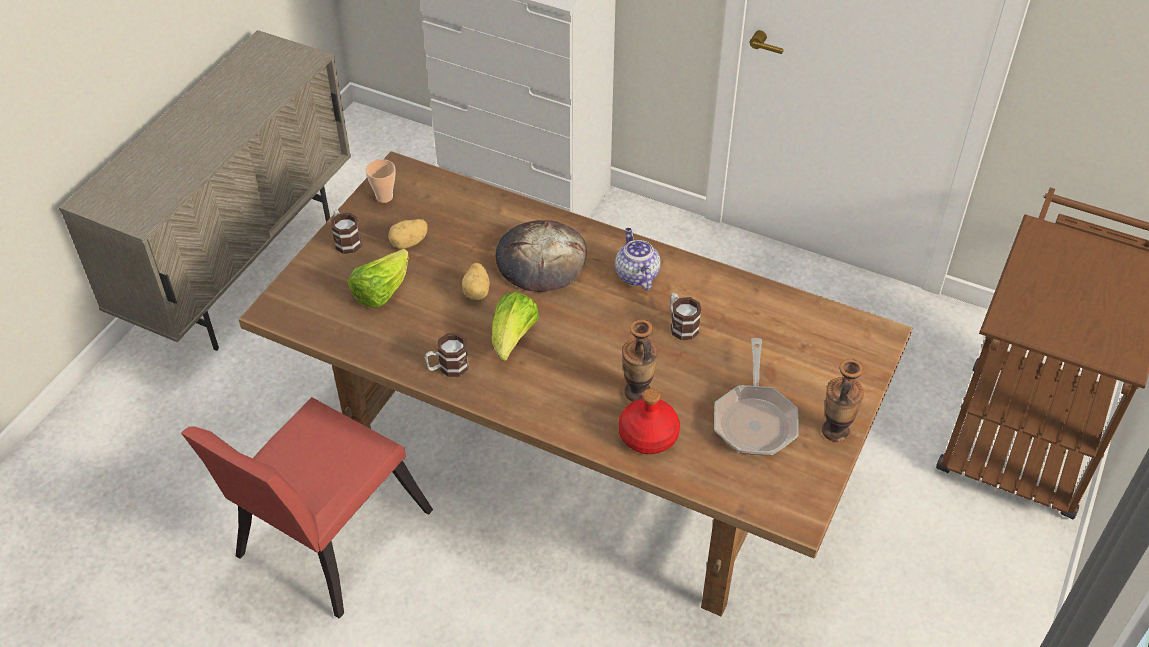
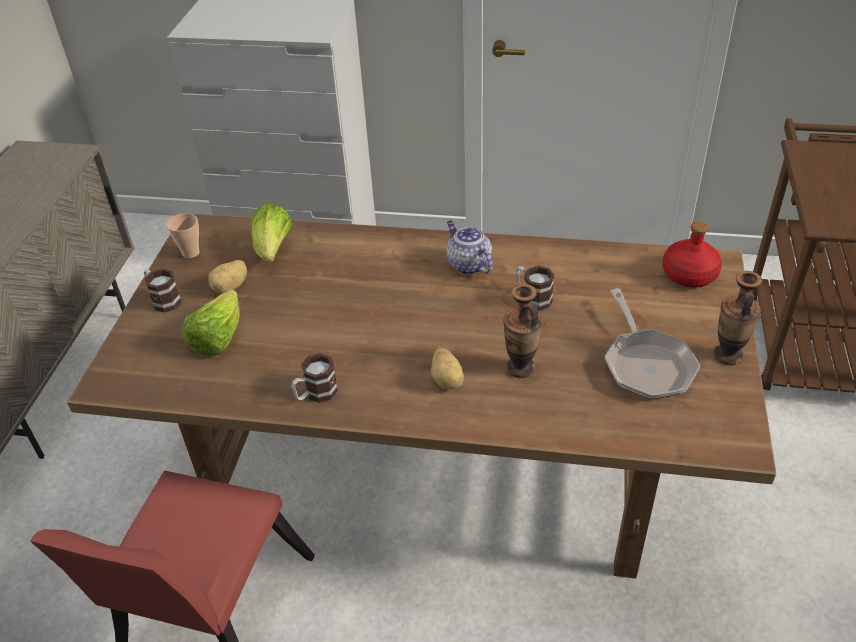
camera: 15 degrees left, 5 degrees down
(477, 291) = (318, 314): potato -> potato (448, 379)
(513, 339) = (373, 350): lettuce -> lettuce (273, 250)
(541, 260) = (370, 272): bread -> none
(648, 436) = (552, 407): red bottle -> red bottle (689, 275)

